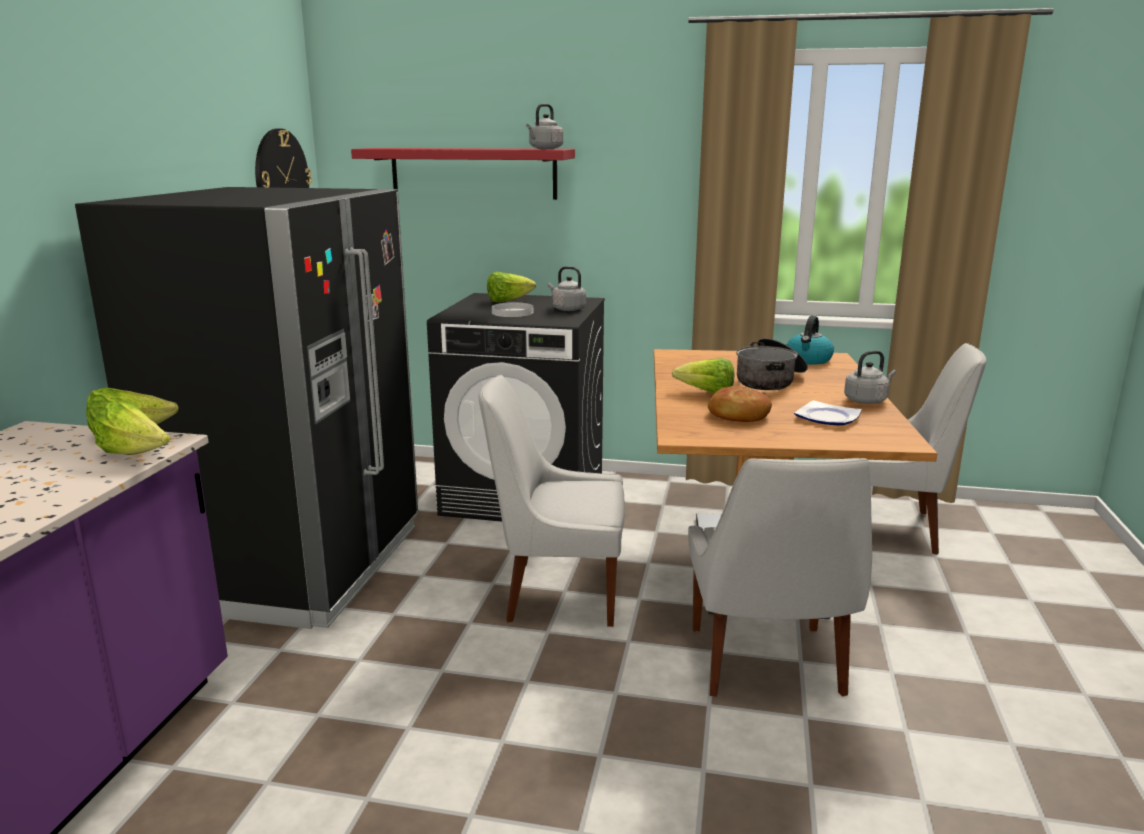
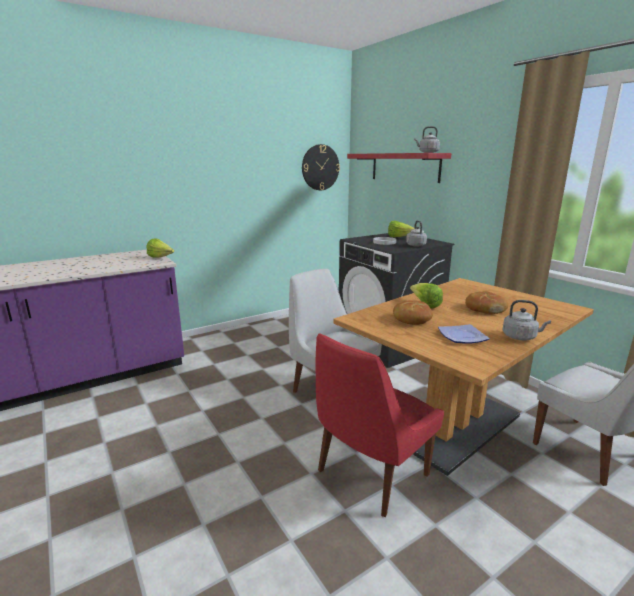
camera: 45 degrees right, 0 degrees up
(136, 455) = (145, 264): lettuce -> none
(297, 566) = (262, 338): black fridge -> none
(767, 665) = (369, 475): white chair -> red chair
(770, 380) = (484, 309): cooking pot -> bread
(808, 360) = (547, 305): kettle -> none

